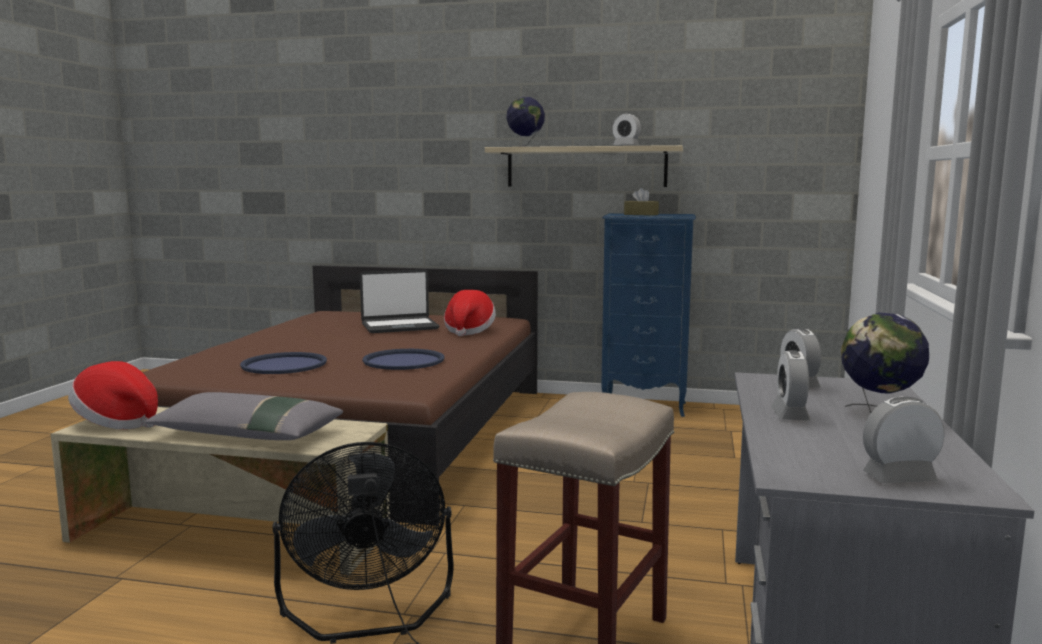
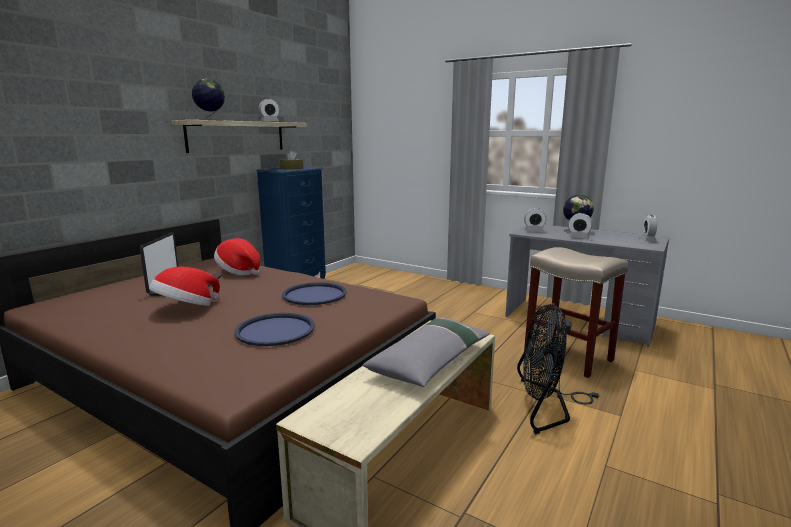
camera: 70 degrees left, 5 degrees up
(118, 422) = (353, 420): hat -> hat (186, 308)

